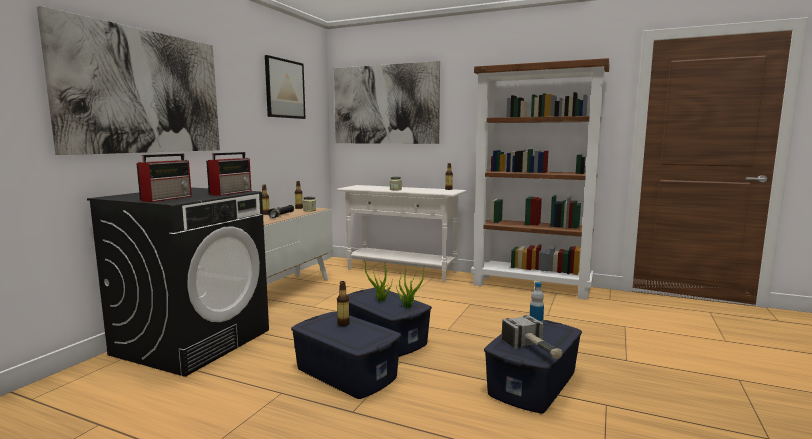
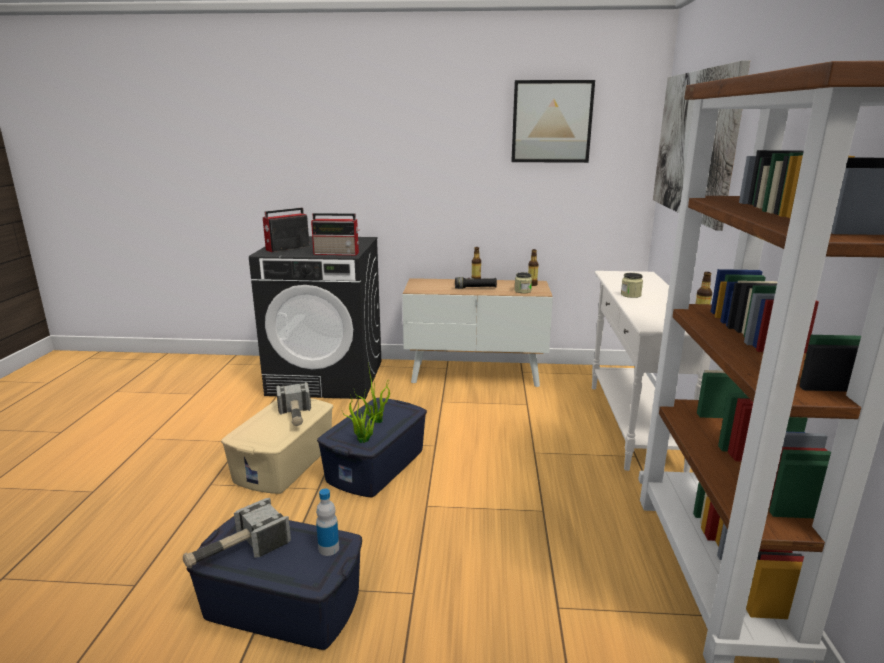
camera: 70 degrees right, 10 degrees up
(143, 92) = (340, 144): picture -> none
(168, 198) = (287, 248): radio -> radio turned 135 degrees clockwise
(343, 323) = (295, 416): bottle -> hammer
(346, 372) = (285, 462): blue storage box -> beige storage box

